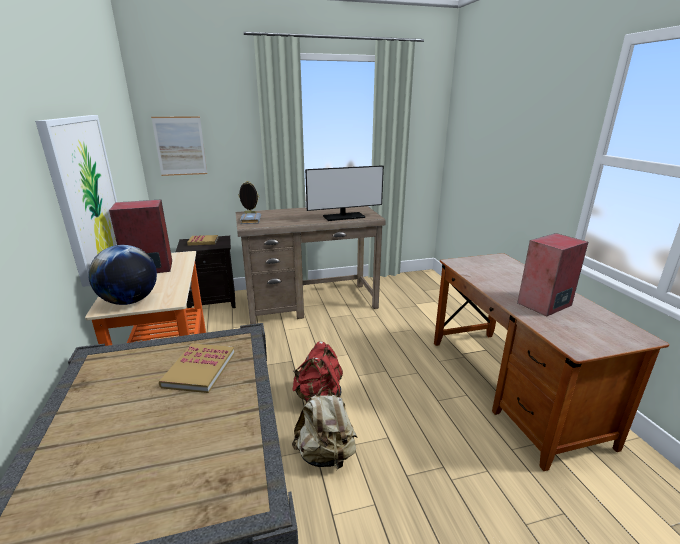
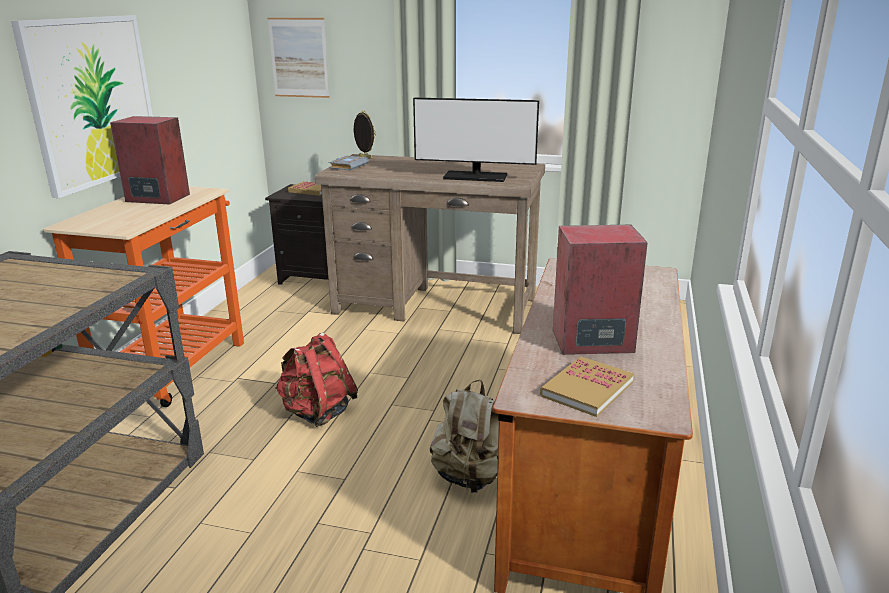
camera: 30 degrees right, 0 degrees up
(130, 301) = (94, 223): globe -> none
(199, 369) = (60, 289): book -> book (587, 389)
(325, 455) = (257, 469): beige backpack -> beige backpack (470, 477)

